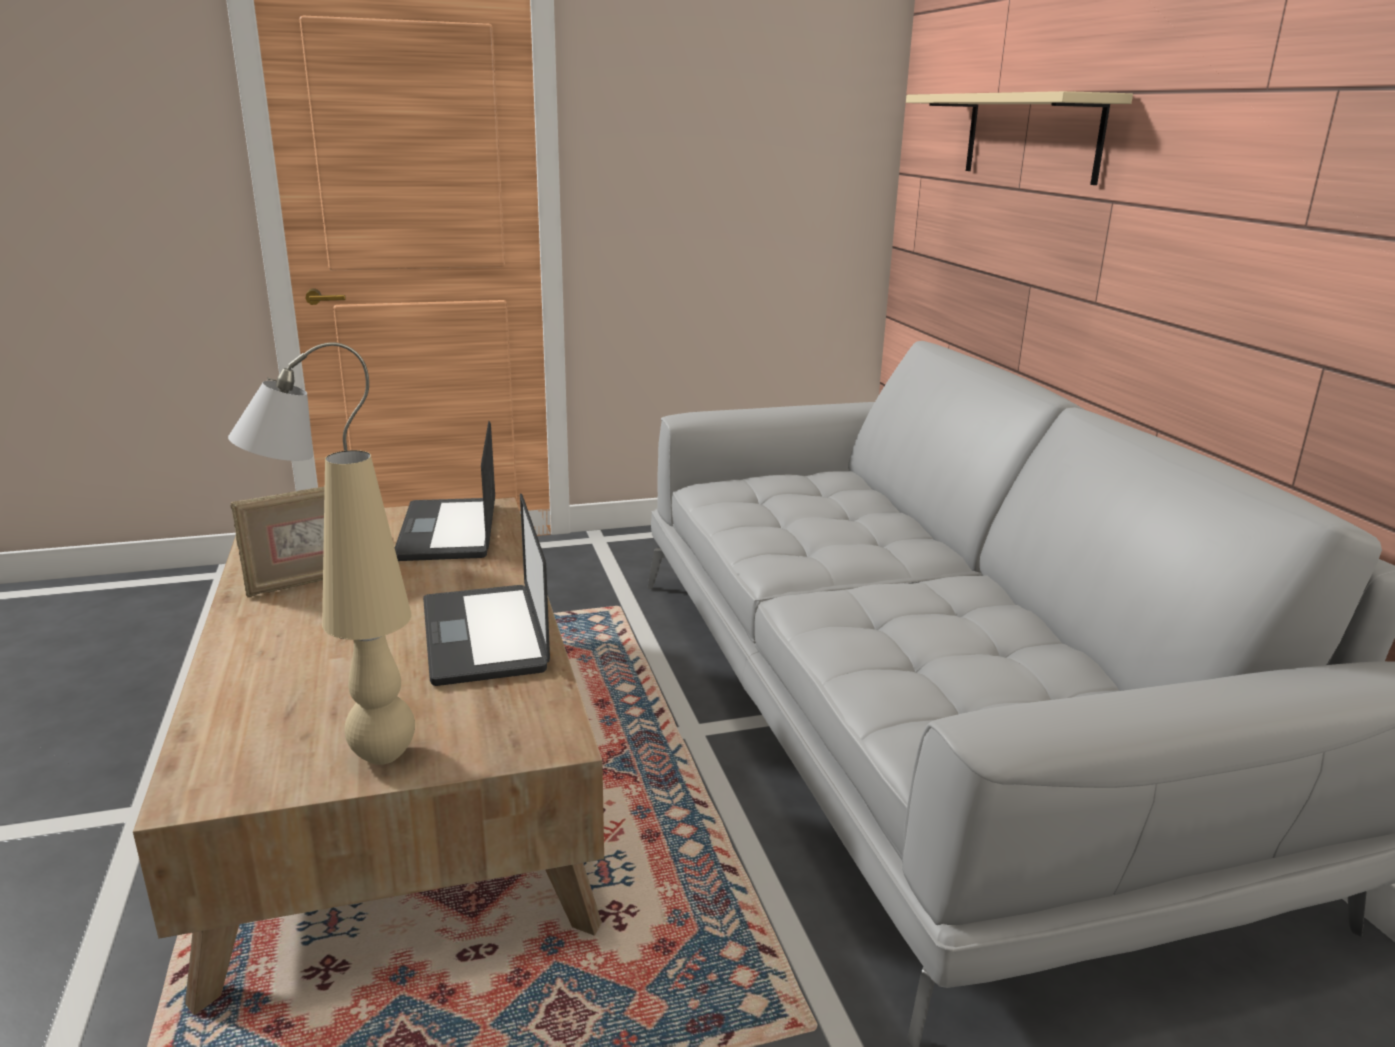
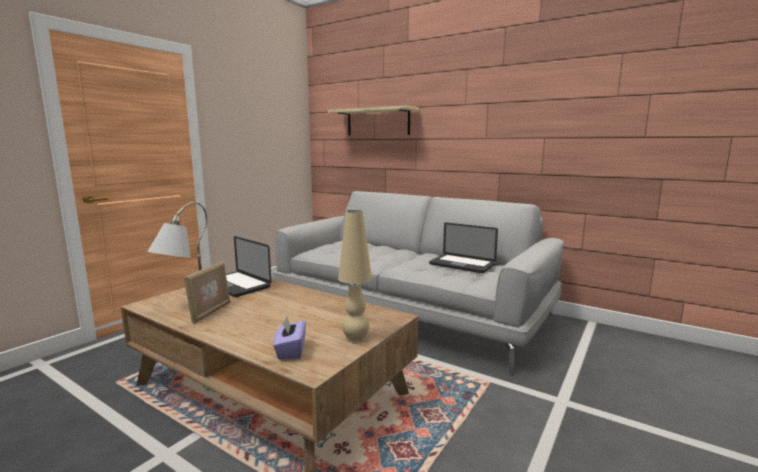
camera: 40 degrees left, 10 degrees down
(248, 727) = (290, 351): none -> purple tissue box
(484, 636) = (318, 304): laptop -> laptop (462, 264)

